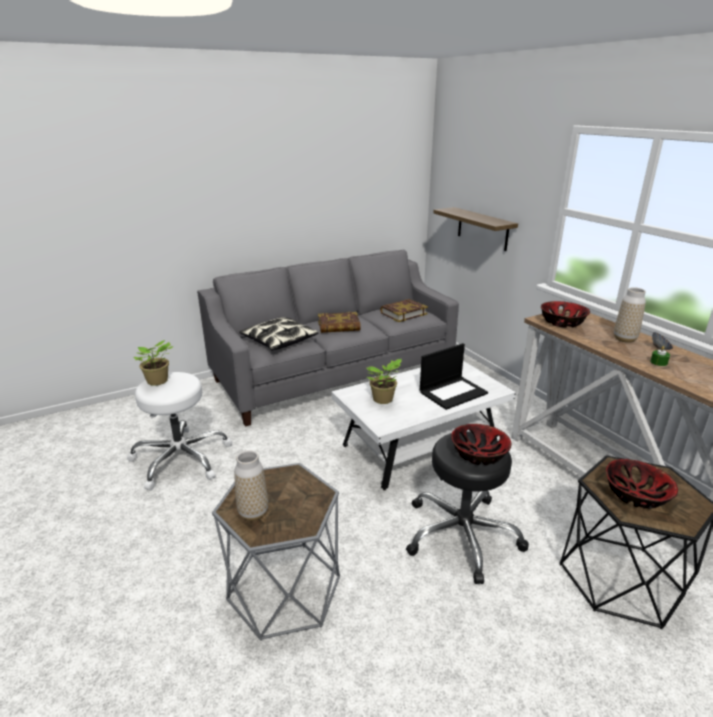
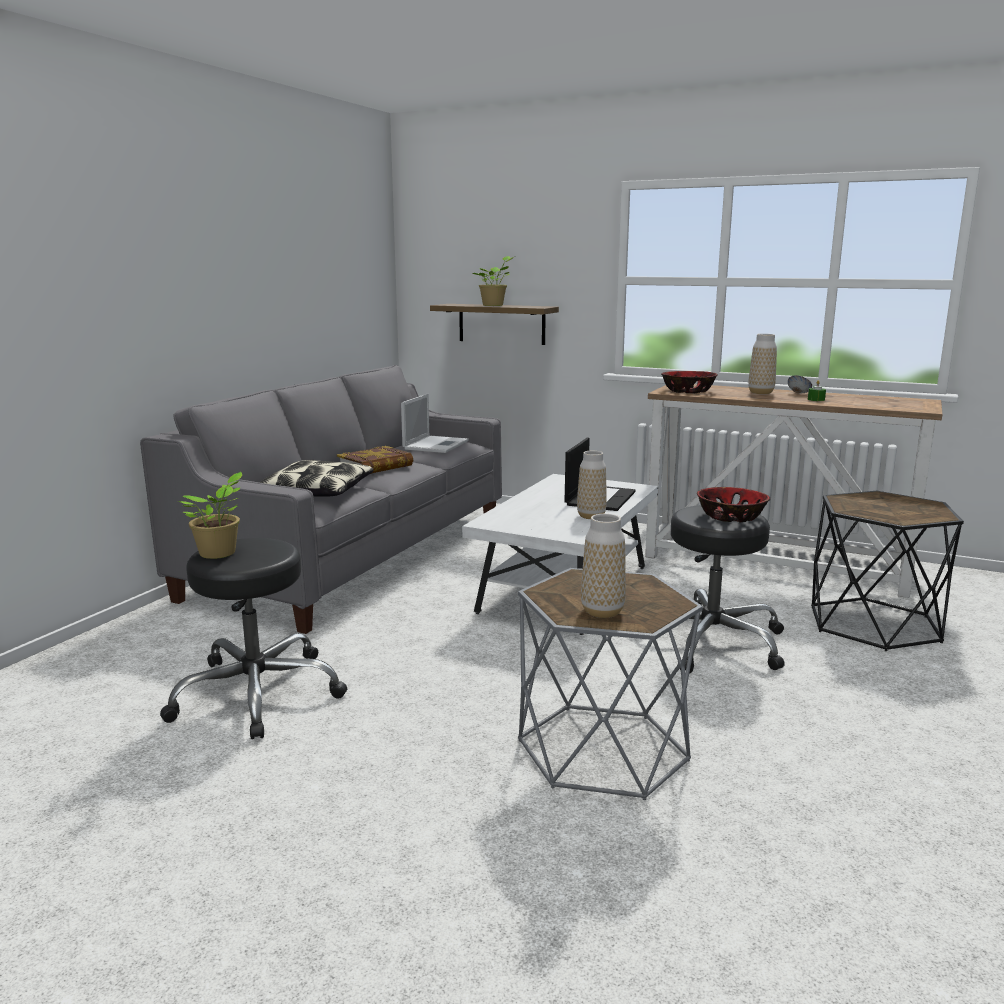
camera: 35 degrees left, 10 degrees down
(181, 459) = (257, 693): white stool -> black stool
(384, 400) = (538, 518): potted plant -> potted plant (494, 305)
(403, 313) = (436, 445): book -> laptop
(420, 409) = (591, 516): none -> vase
(636, 495) = (886, 509): bowl -> none

